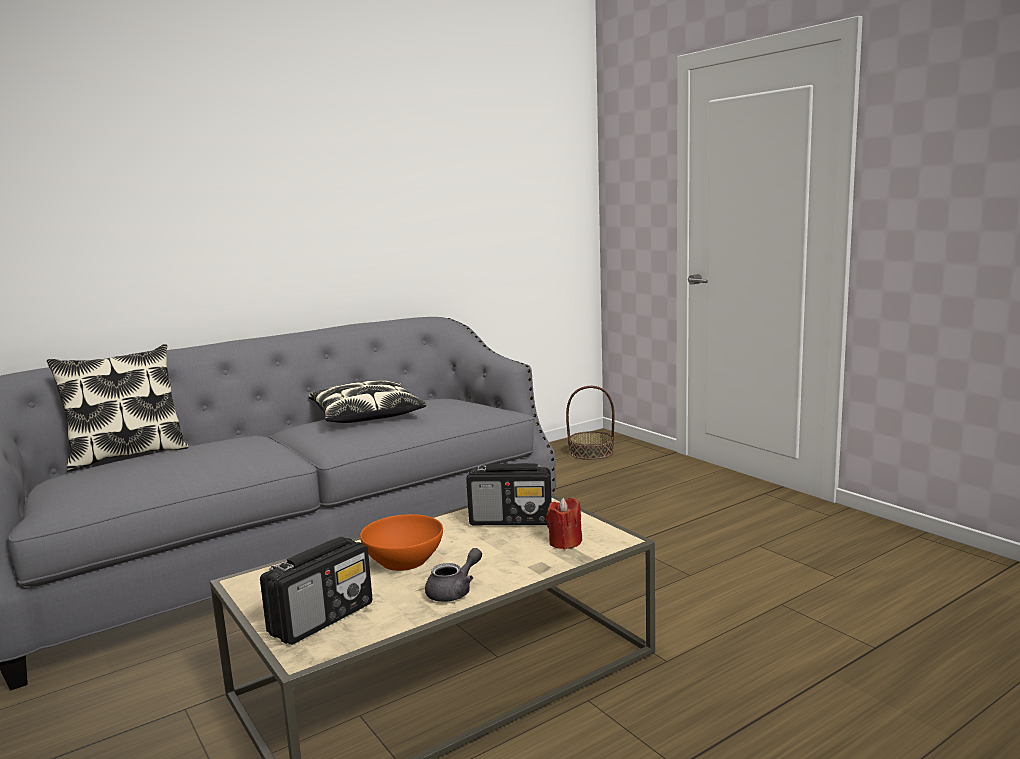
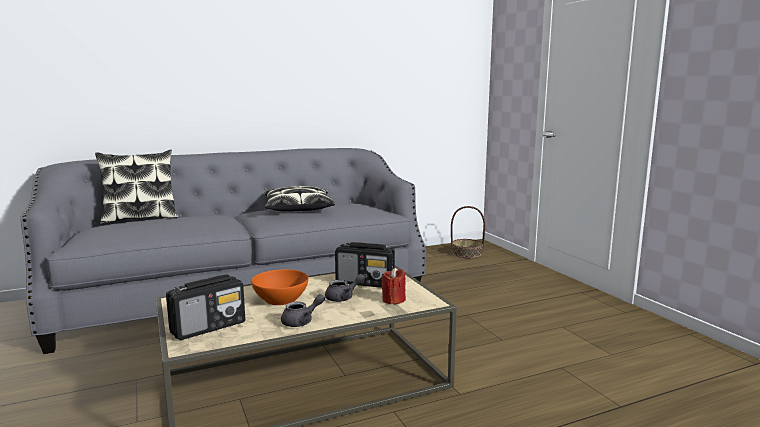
camera: 10 degrees right, 0 degrees up
(493, 547) = (343, 298): none -> grey teapot

